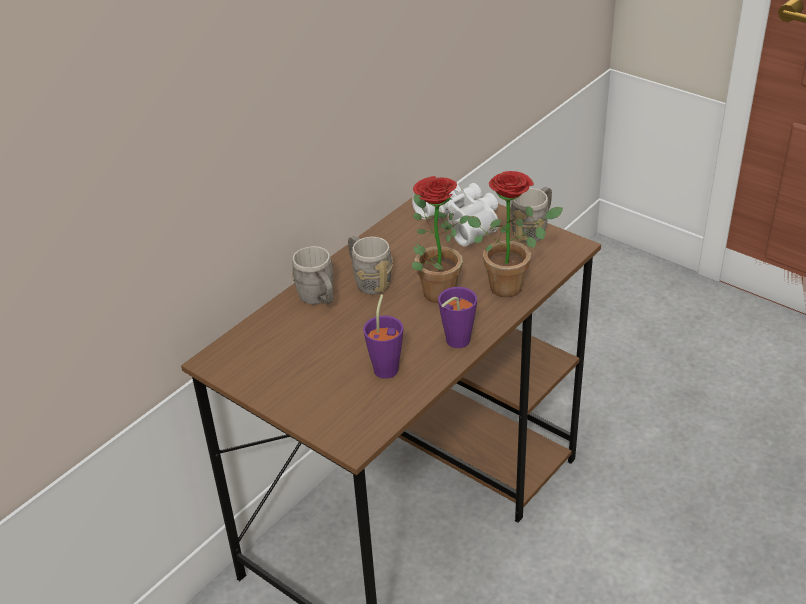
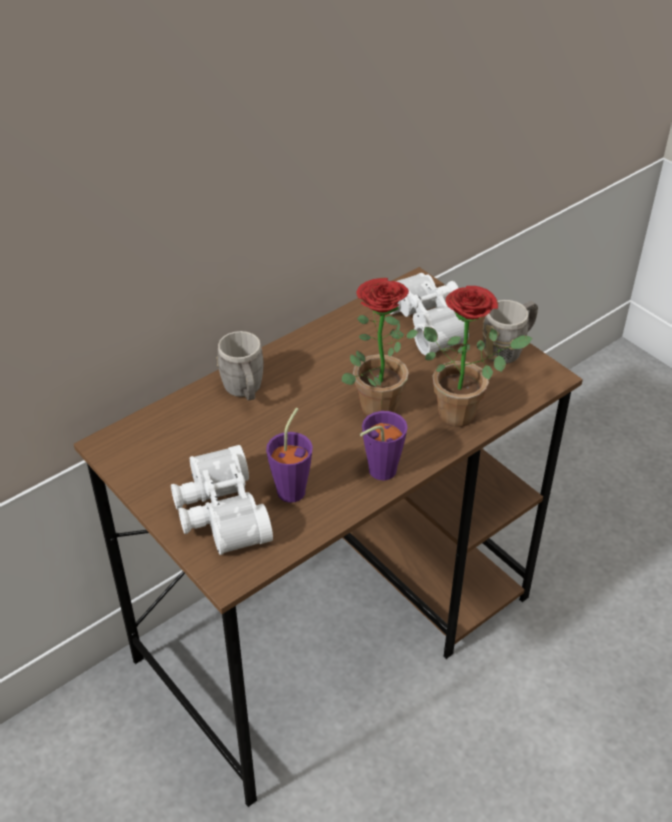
camera: 10 degrees right, 5 degrees up
(329, 397) = (218, 513): none -> white binoculars
(368, 280) = (305, 378): grey mug -> none

